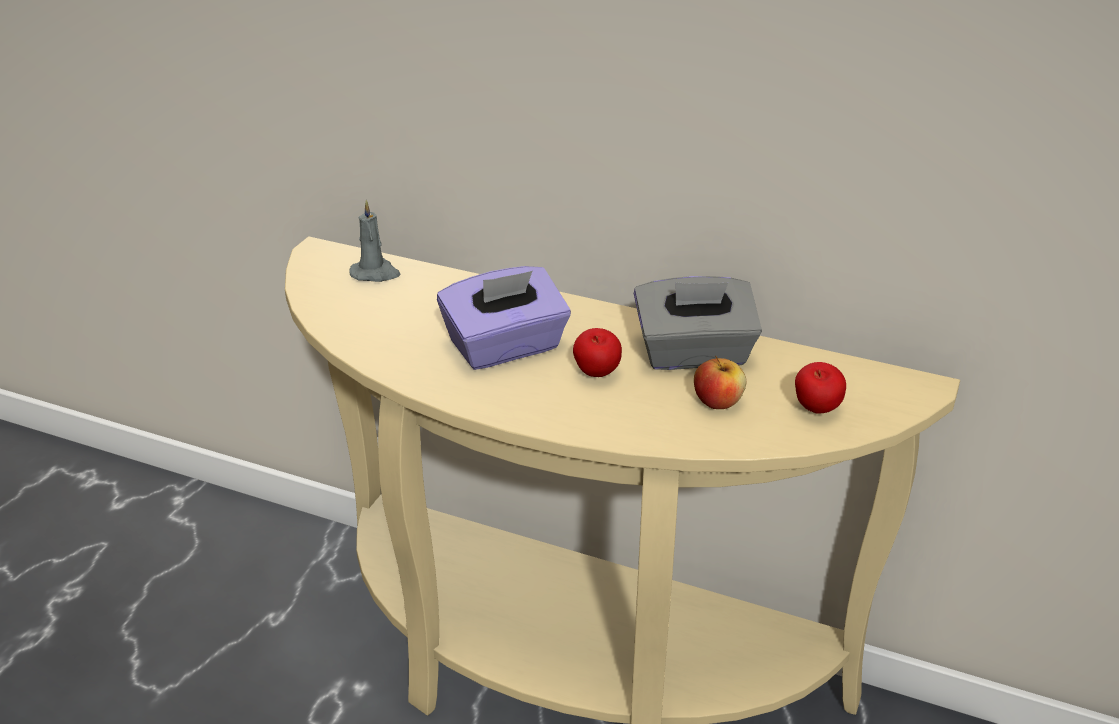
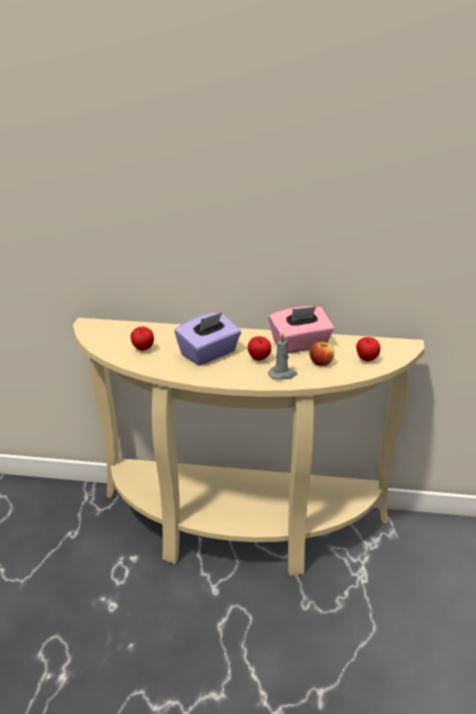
camera: 15 degrees left, 5 degrees down
(375, 273) = (124, 330): grey candle -> grey candle (282, 374)
(387, 320) = (142, 350): none -> apple
(694, 354) = (300, 345): grey tissue box -> pink tissue box

